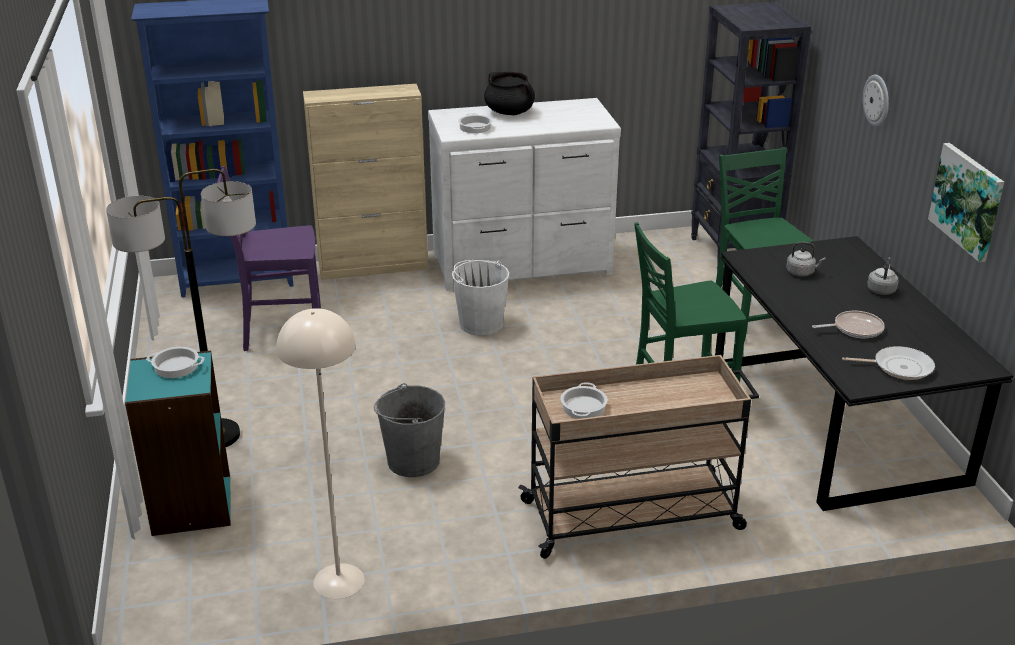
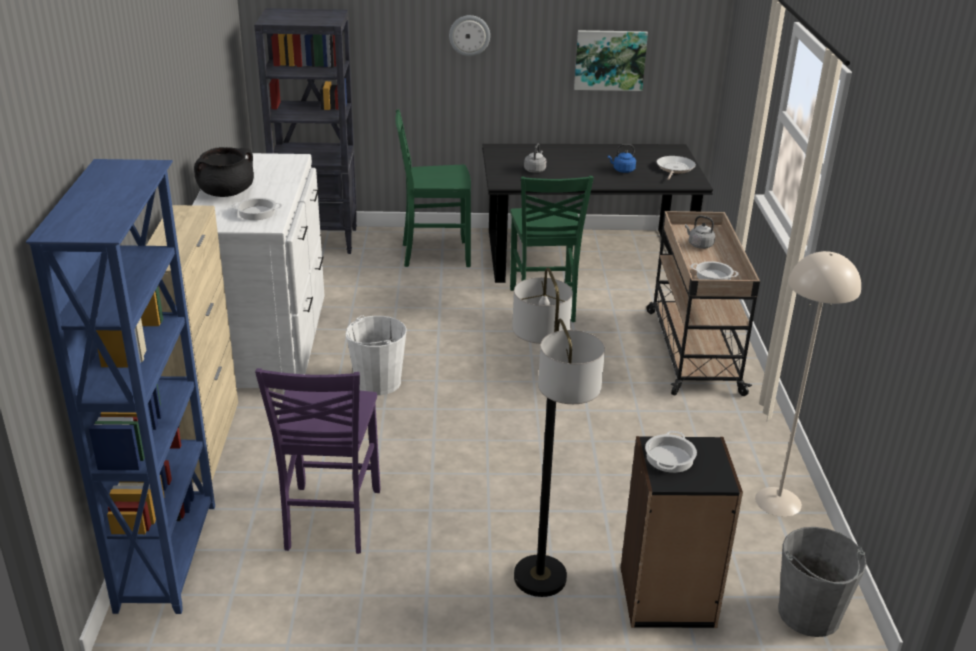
camera: 80 degrees left, 0 degrees up
(190, 506) = (667, 597): turquoise bookcase -> black bookcase
(413, 461) = (608, 446): grey bucket -> grey bucket (809, 614)
(855, 329) = (622, 170): frying pan -> blue kettle
(881, 290) = (569, 152): grey kettle -> grey kettle (699, 245)

